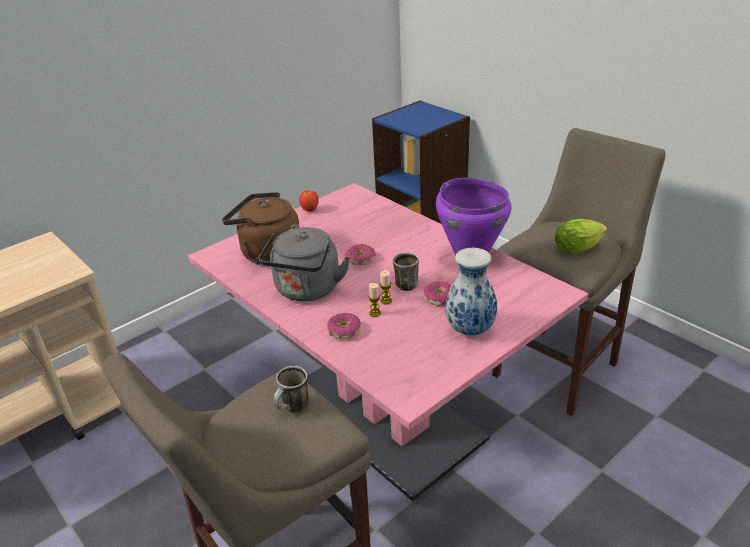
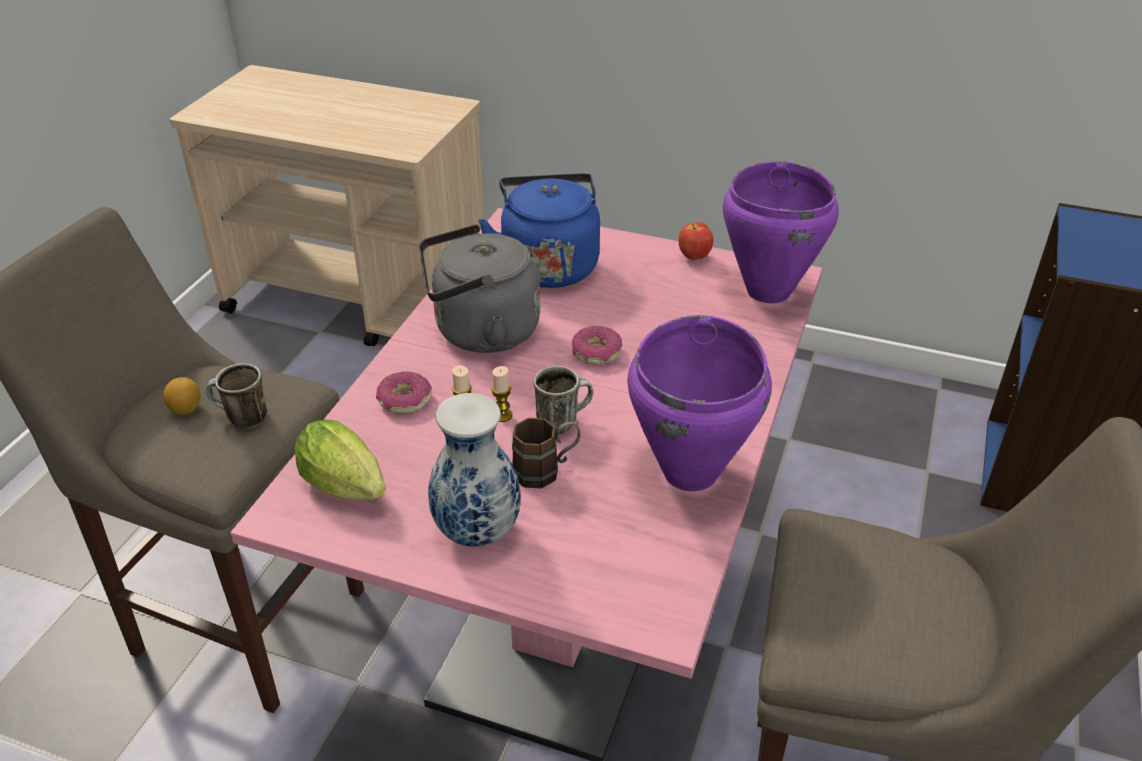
camera: 60 degrees right, 5 degrees up
(259, 433) = (186, 409): none -> lemon
(267, 253) = (548, 265): brown kettle -> blue kettle
(358, 200) = (767, 291): none -> purple cooking pot
(439, 298) = (546, 470): donut -> brown mug
(580, 248) = (876, 625): lettuce -> lettuce (348, 489)

